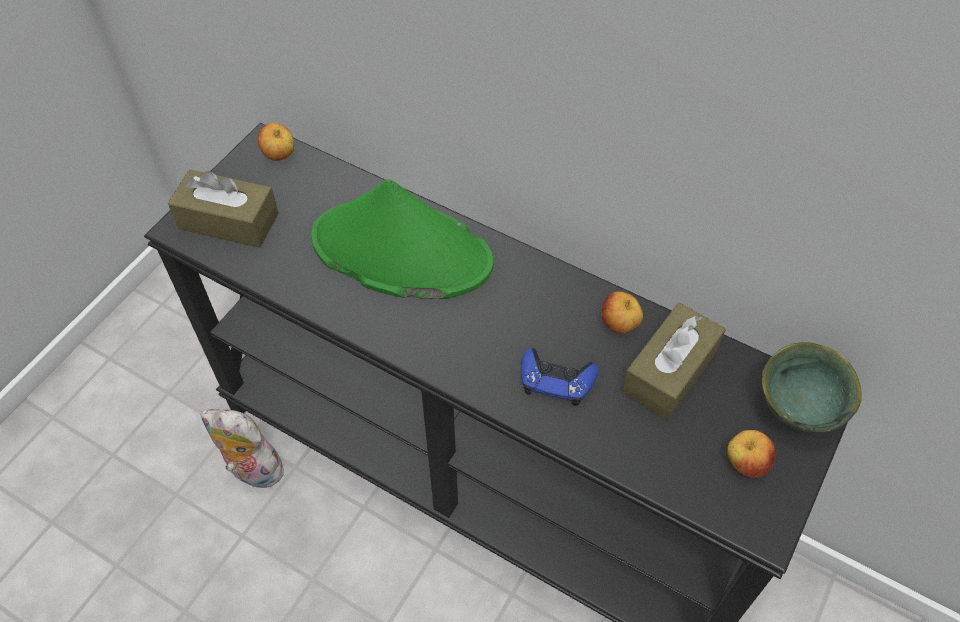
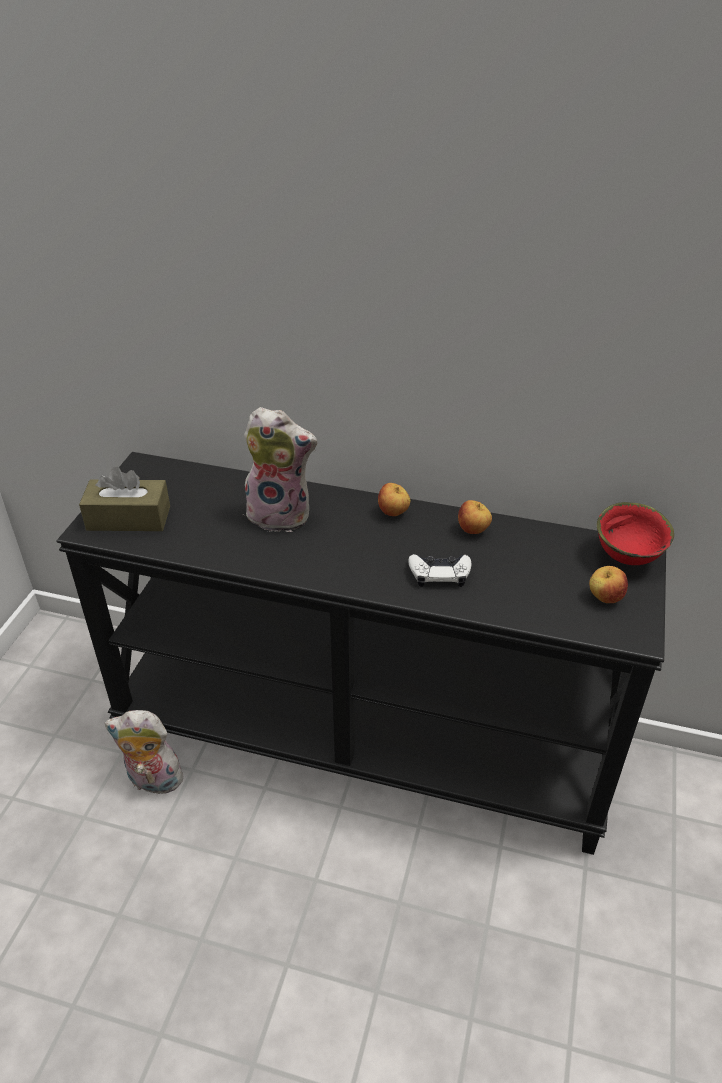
camera: 15 degrees left, 15 degrees down
(279, 156) = (157, 470): apple -> apple (393, 513)
(400, 252) = (282, 514): green hat -> plush toy
(556, 380) = (439, 573): blue game controller -> white game controller
(669, 372) = (523, 552): brown tissue box -> none
(799, 409) = (628, 557): green bowl -> red bowl

